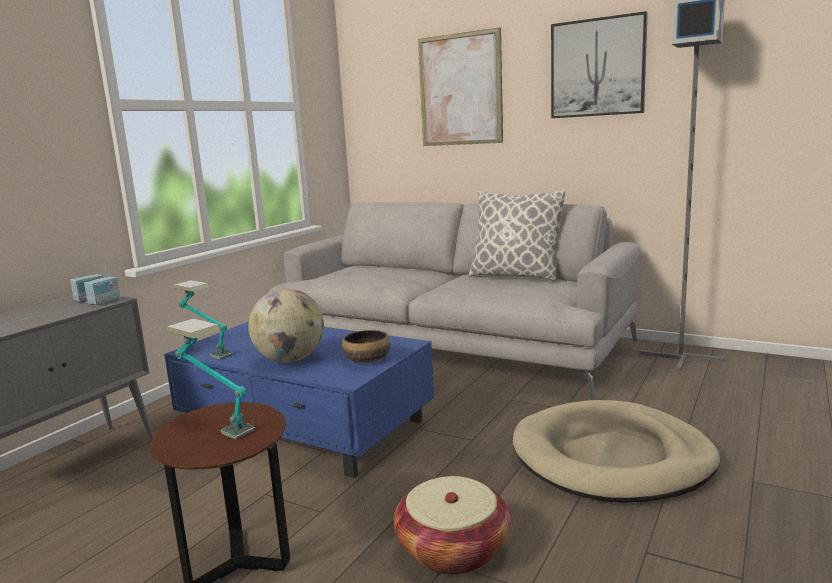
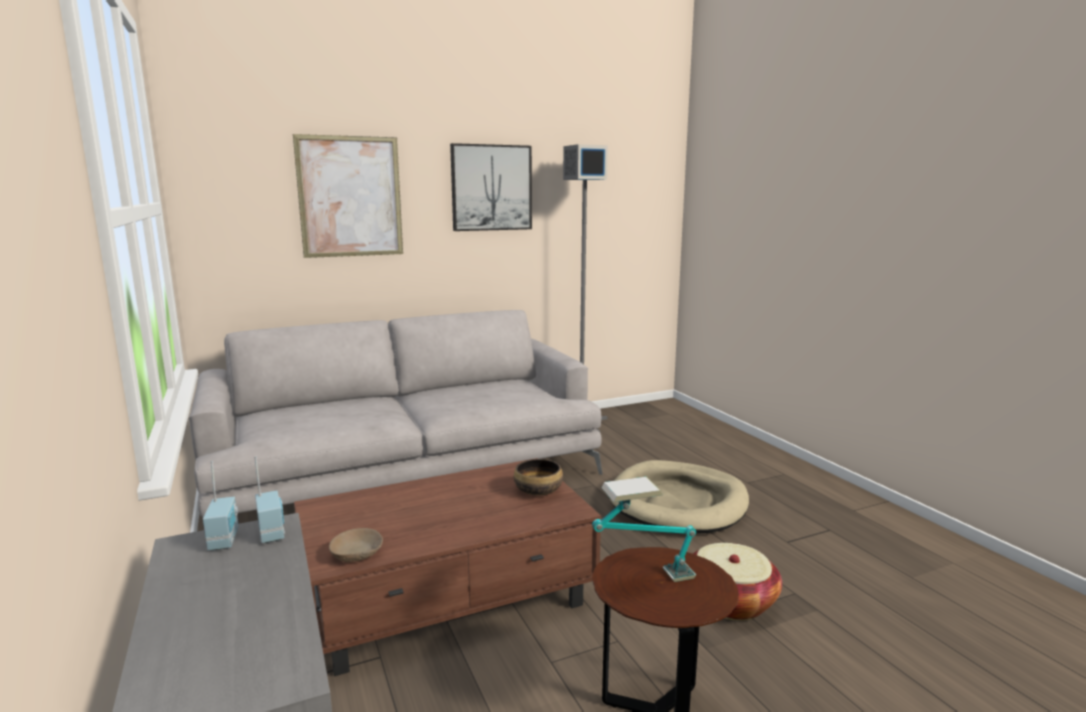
camera: 55 degrees left, 0 degrees up
(206, 351) = (357, 554): table lamp -> beige bowl
(290, 360) = (477, 520): globe -> none
(307, 427) = (450, 596): blue coffee table -> brown coffee table
(515, 276) = (470, 385): pillow -> none

